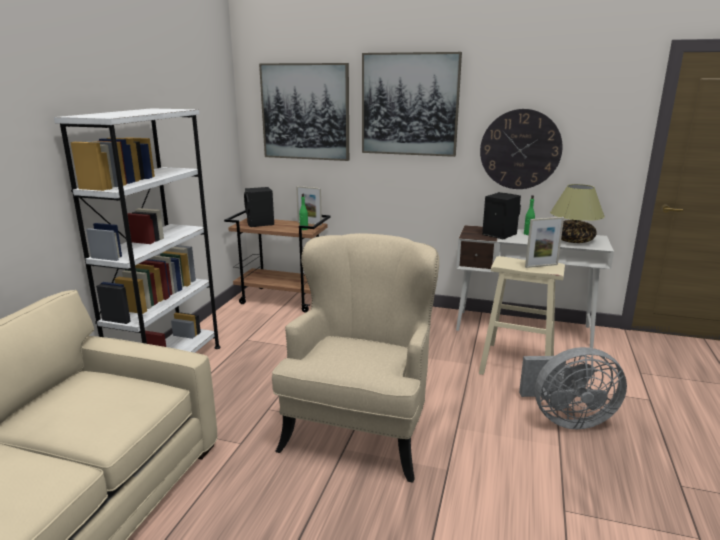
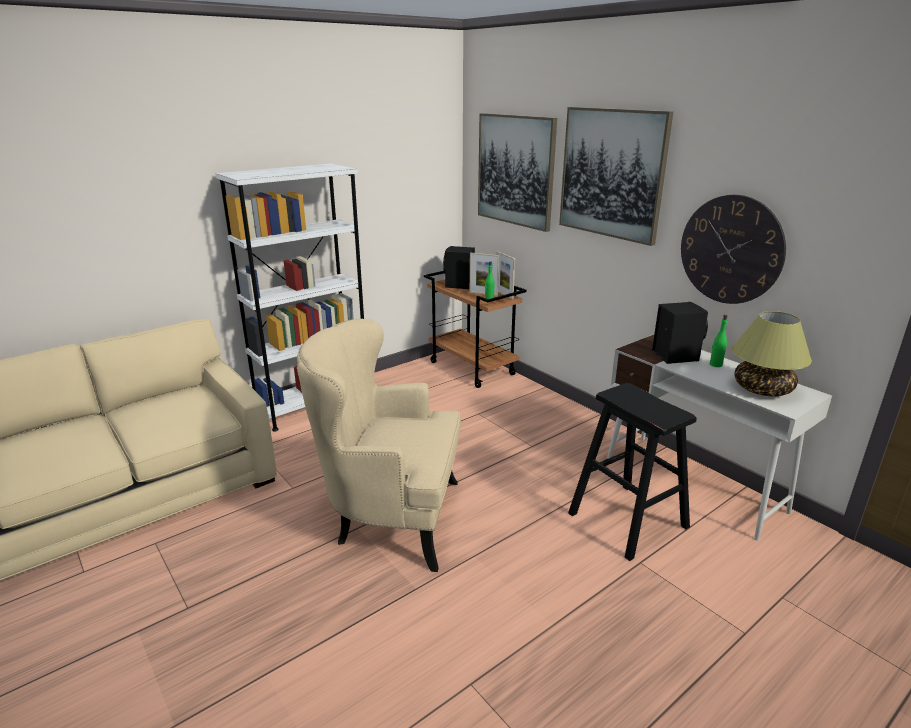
camera: 35 degrees right, 5 degrees up
(360, 429) = (390, 517): beige armchair -> beige armchair turned 135 degrees counterclockwise
(517, 363) = (627, 520): beige stool -> black stool
(541, 266) = (658, 410): picture frame -> picture frame (483, 294)
(566, 419) = (601, 602): grey fan -> none

